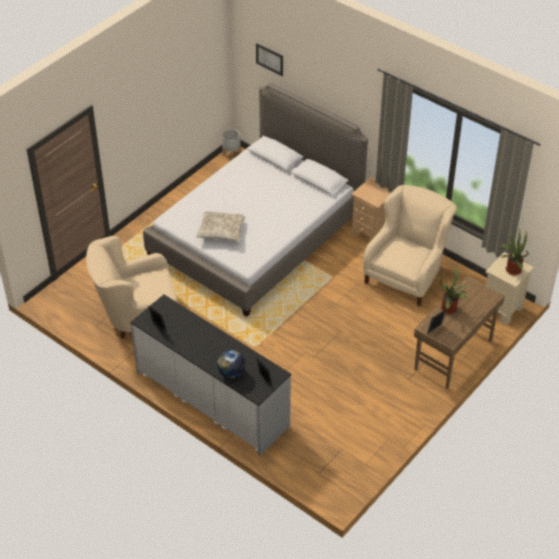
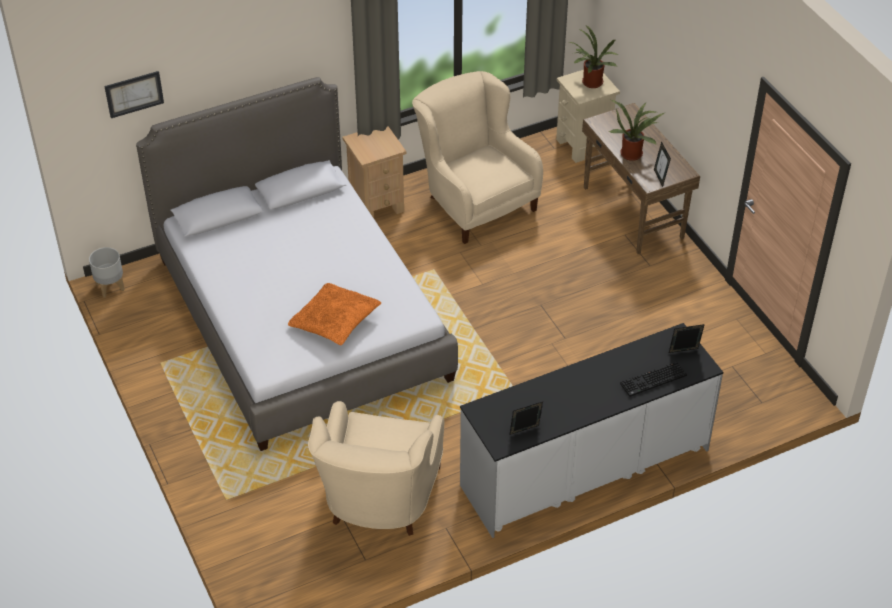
camera: 65 degrees left, 0 degrees up
(221, 232) = (335, 321): beige pillow -> orange pillow
(231, 373) = (653, 381): globe -> keyboard

